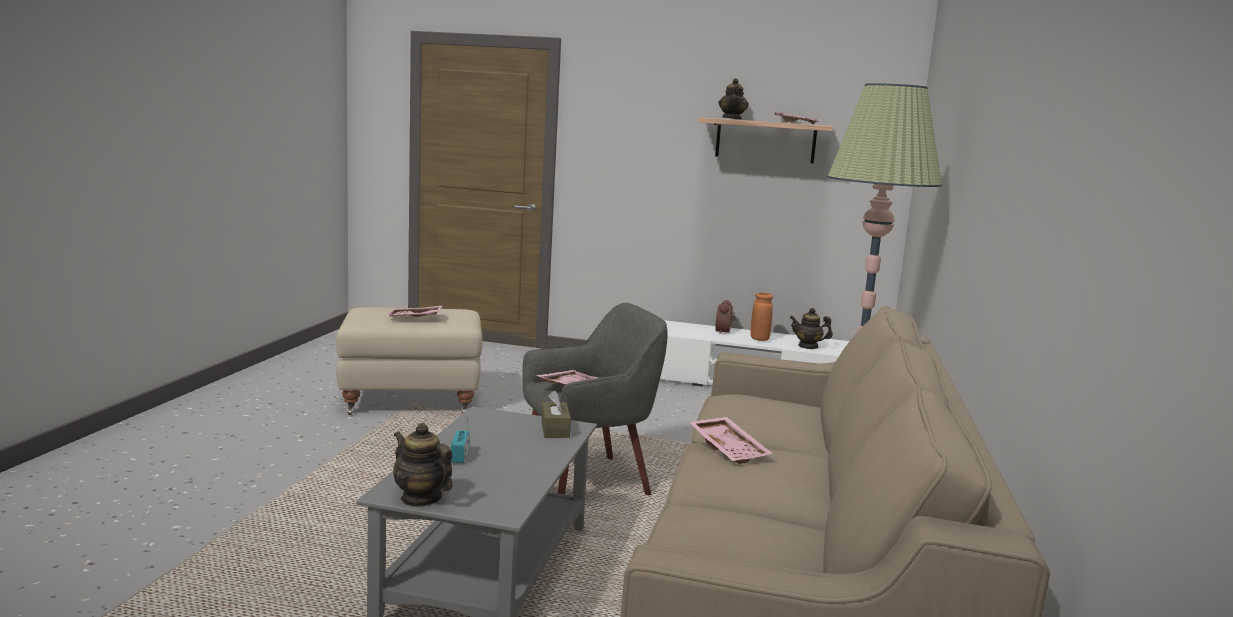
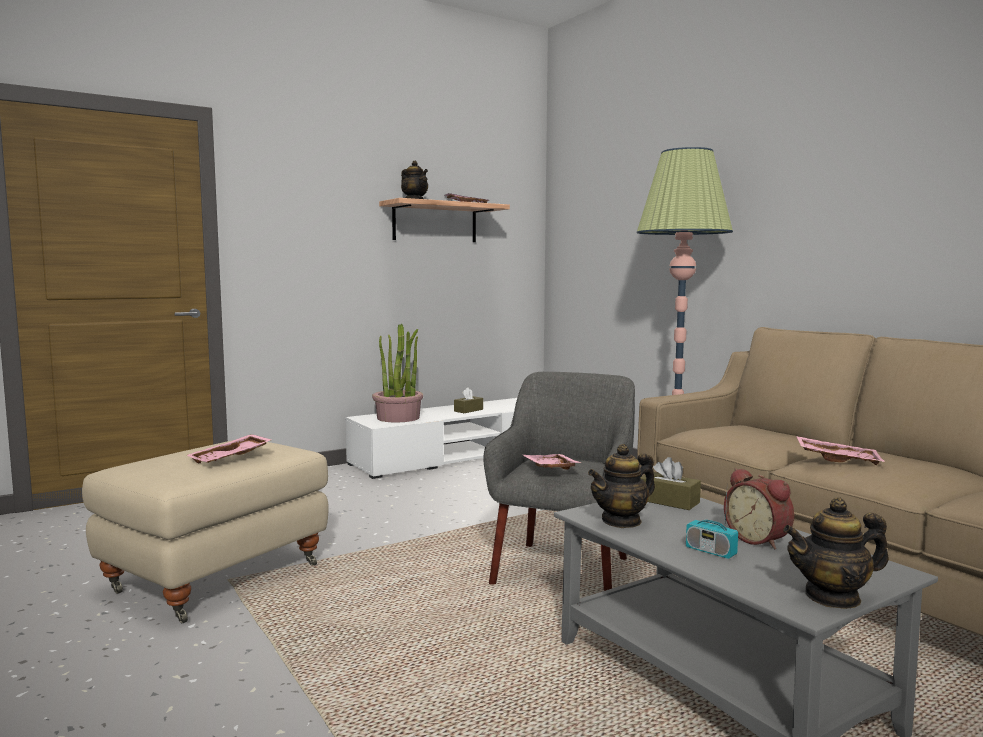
camera: 45 degrees left, 5 degrees down
(682, 329) = (398, 418): none -> potted plant
(724, 332) = (431, 411): alarm clock -> alarm clock (759, 539)
(759, 339) = (468, 410): orange vase -> brown tissue box
(808, 346) = (510, 407): teapot -> teapot (621, 521)

